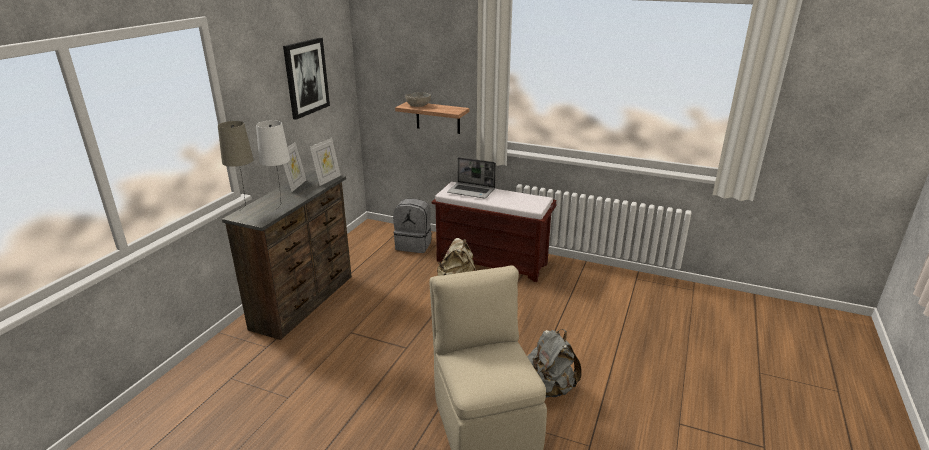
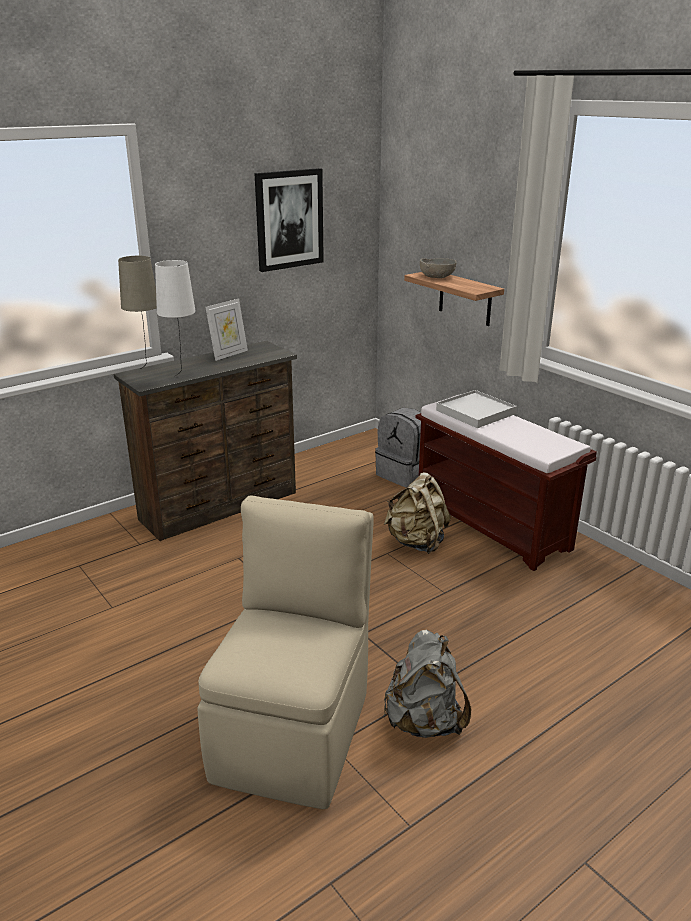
camera: 30 degrees right, 0 degrees up
(327, 180) = (270, 355): picture frame -> none
(472, 191) = (476, 412): laptop -> white tray

